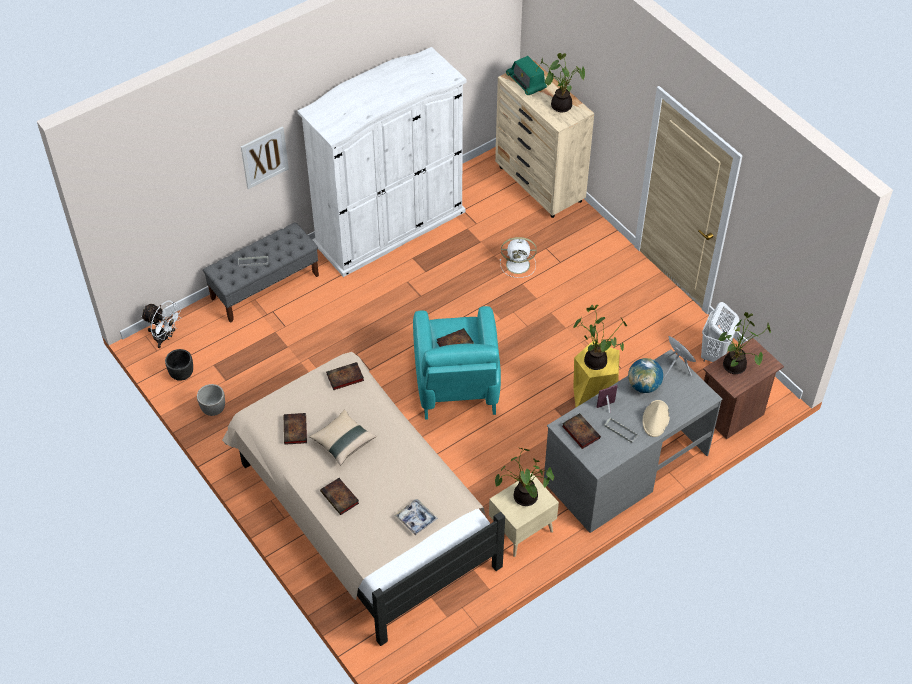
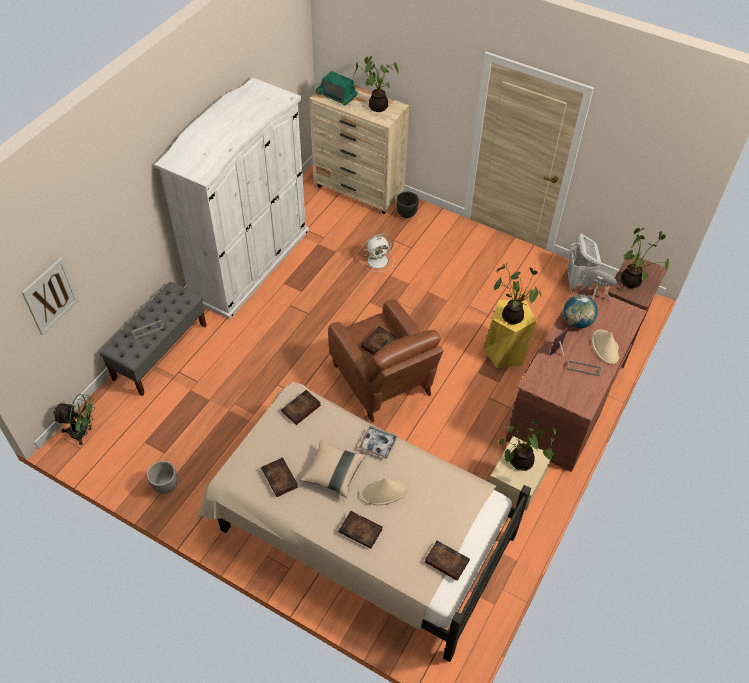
camera: 25 degrees left, 0 degrees up
(165, 338) = (83, 433): white fan -> green fan
(181, 374) = (116, 463): black planter -> black planter (406, 214)
(264, 157) = (133, 221): picture -> picture (50, 296)
(377, 474) = (383, 492): none -> beige hat
(416, 519) = (445, 523): tray -> tray (378, 444)
(456, 386) = (383, 382): turquoise armchair -> brown armchair
(580, 432) = (549, 382): book -> book (445, 561)
(625, 468) = (565, 402): grey desk -> brown desk

